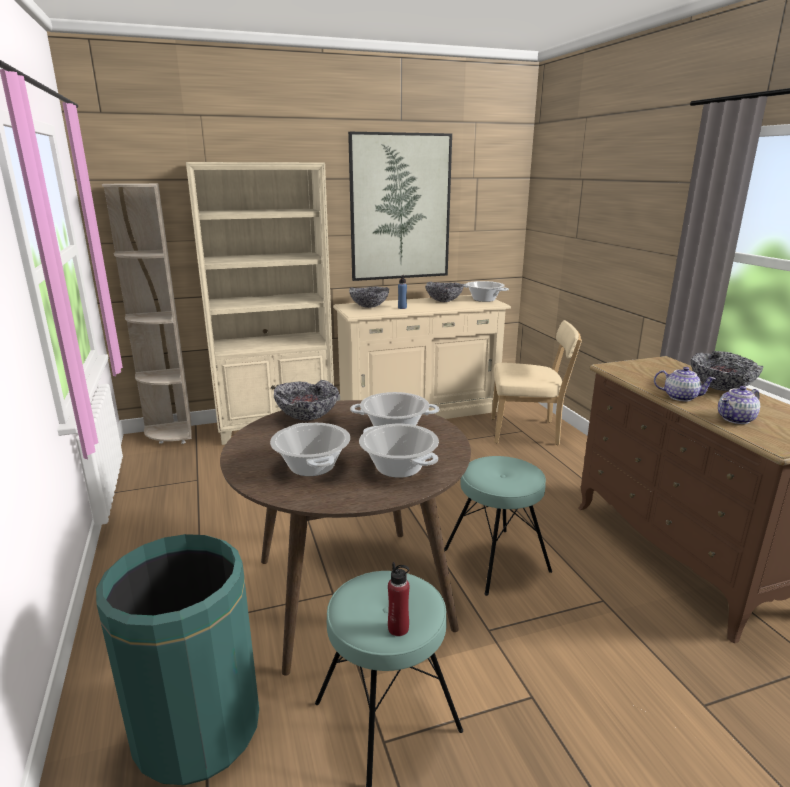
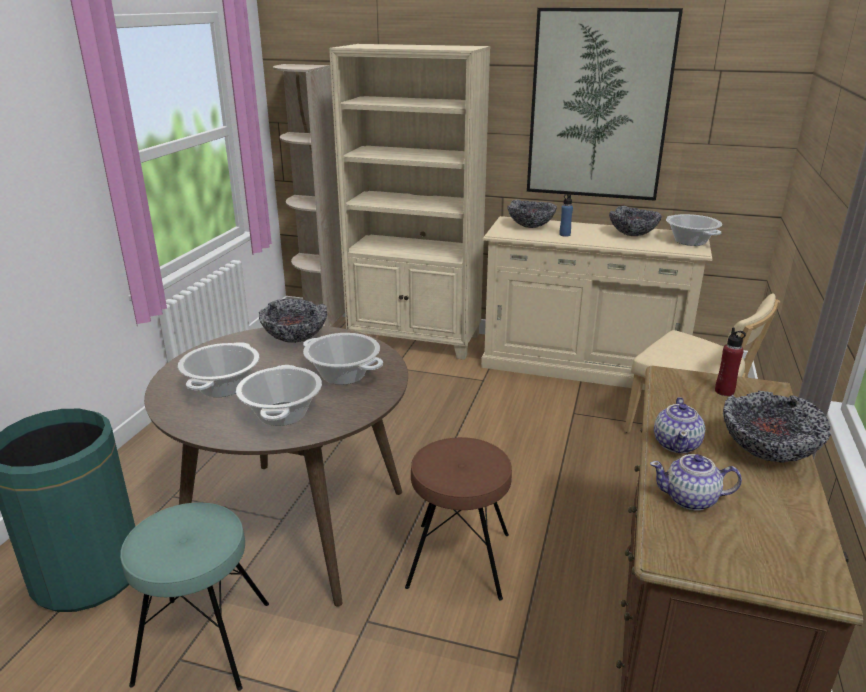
camera: 35 degrees right, 5 degrees up
(398, 628) = (161, 558): red bottle -> red bottle (724, 391)
(496, 560) = (458, 560): turquoise stool -> brown stool
(680, 397) = (677, 444): teapot -> teapot turned 45 degrees clockwise

